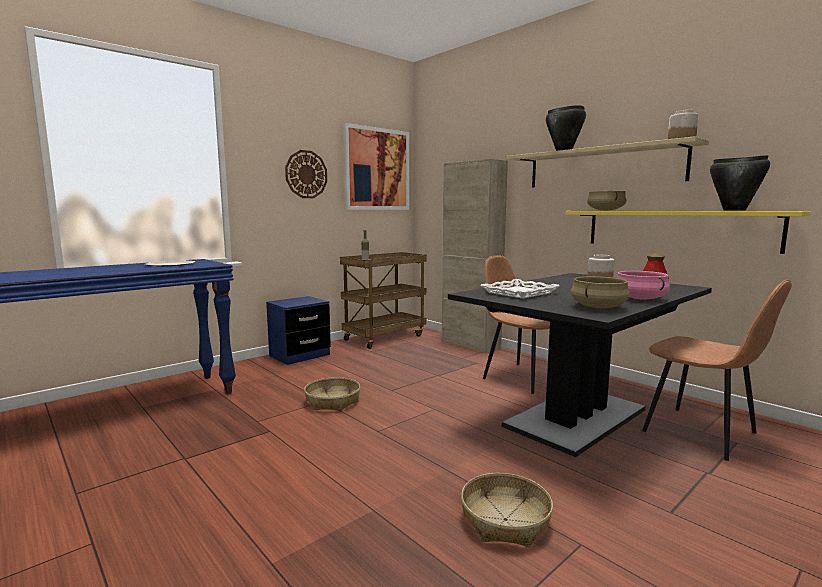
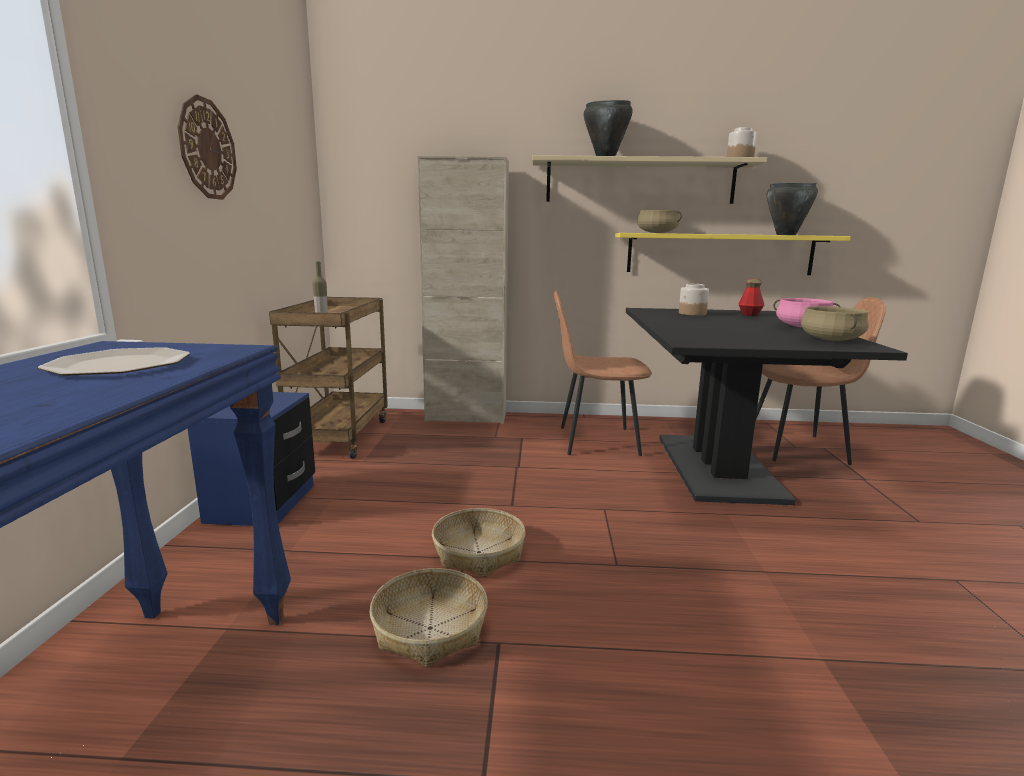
camera: 45 degrees left, 5 degrees up
(377, 169) = (286, 154): picture -> none
(505, 519) = (892, 592): basket -> basket (429, 628)
(520, 293) = (716, 335): white tray -> none

